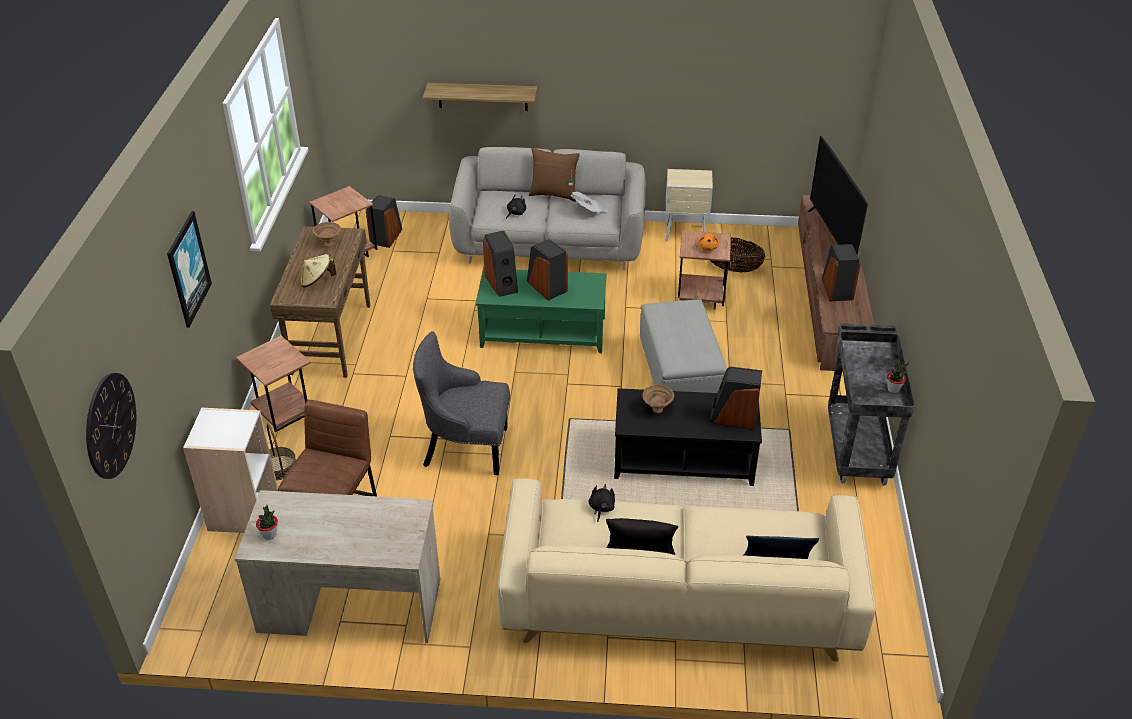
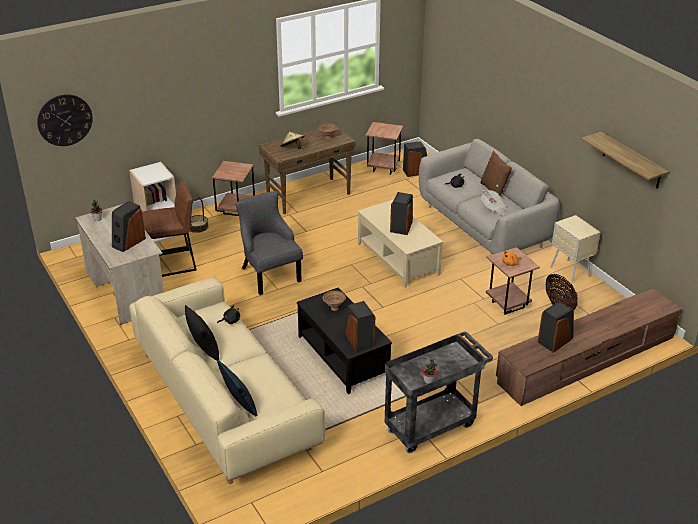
camera: 55 degrees right, 5 degrees down
(187, 269) = (185, 86): picture -> none
(482, 96) = (492, 105): shelf -> shelf (631, 161)
(502, 283) = (386, 211): speaker -> speaker (128, 242)
(543, 331) = (398, 259): green coffee table -> beige coffee table
(679, 377) = (418, 326): grey ottoman -> none
(831, 239) = (615, 319): television -> none

